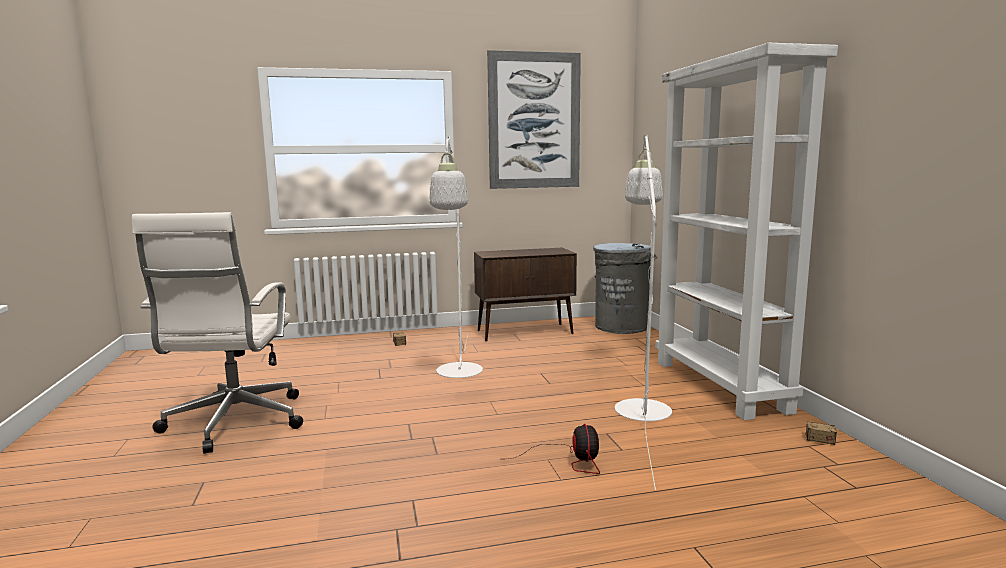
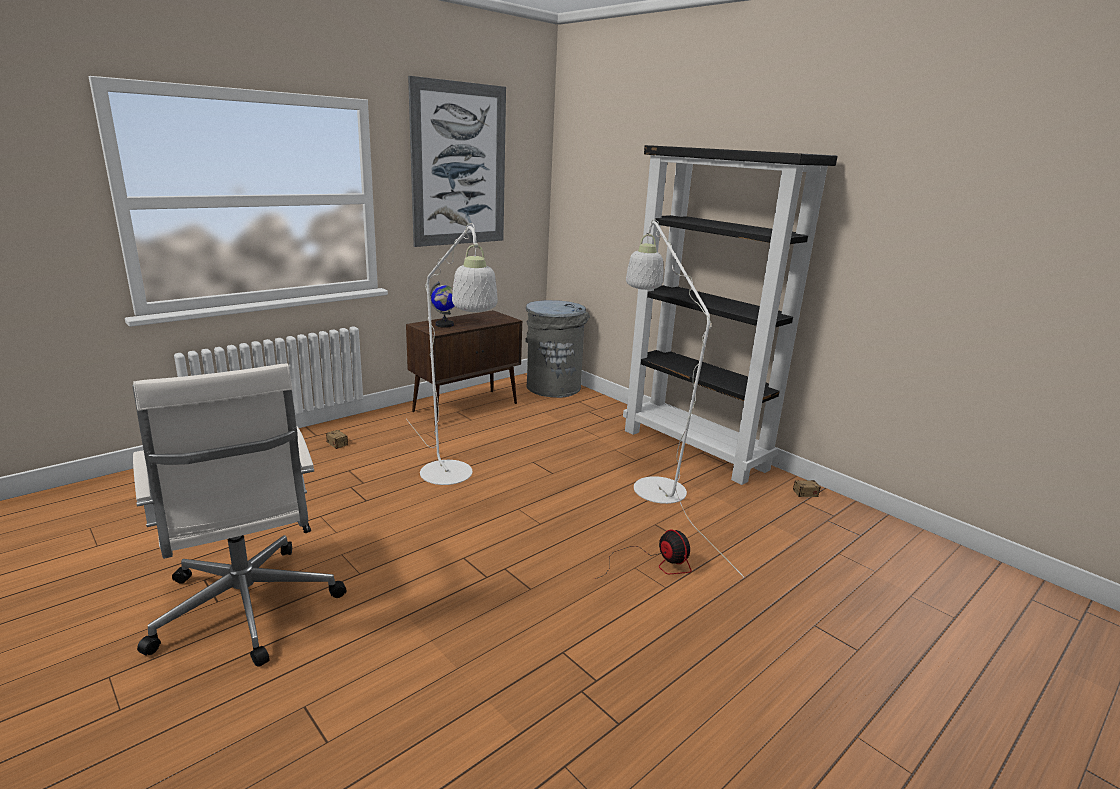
camera: 30 degrees left, 10 degrees up
(503, 253) = (444, 325): none -> globe
(721, 386) = (695, 449): white bookcase -> black bookcase

